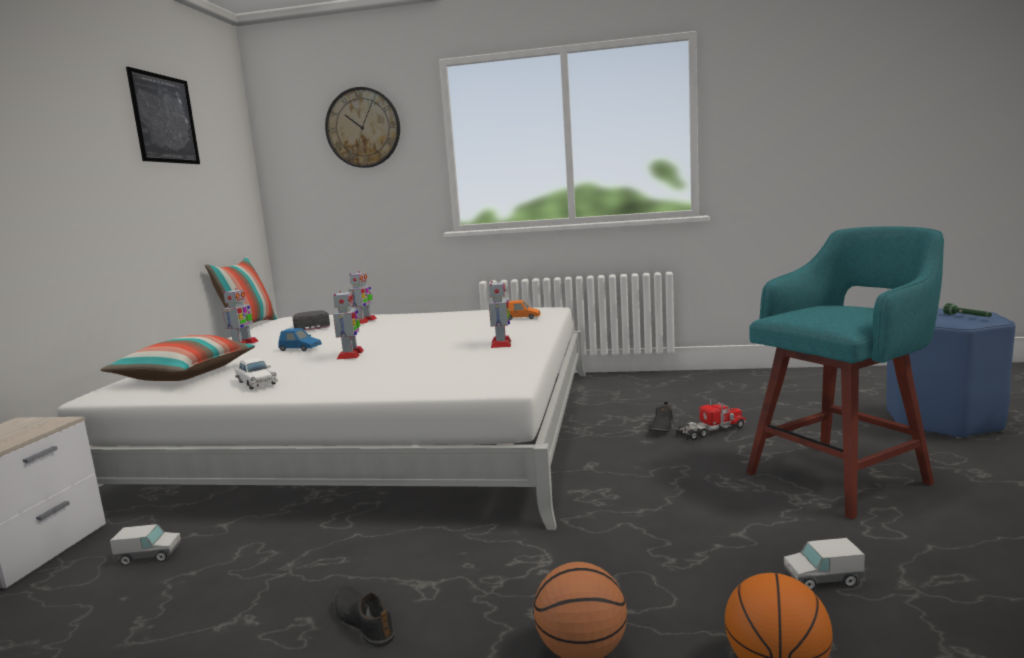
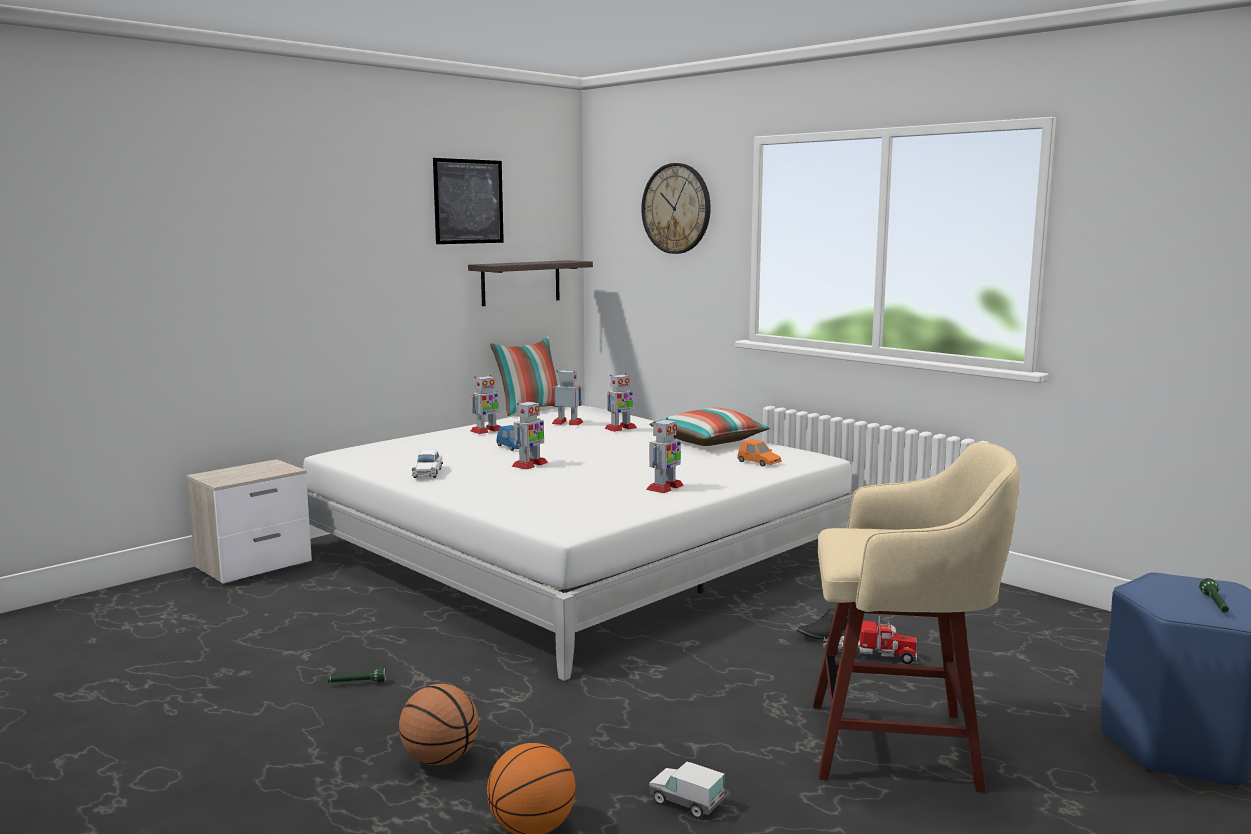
camera: 35 degrees right, 0 degrees up
(149, 556) = (308, 593): toy truck -> none
(185, 375) = (403, 451): pillow -> pillow (709, 441)
(218, 205) = (521, 282): none -> shelf
(311, 325) = (568, 423): black cap -> toy robot
(363, 621) = (357, 684): black shoe -> green flashlight
(840, 477) = (899, 746): turquoise stool -> beige stool

